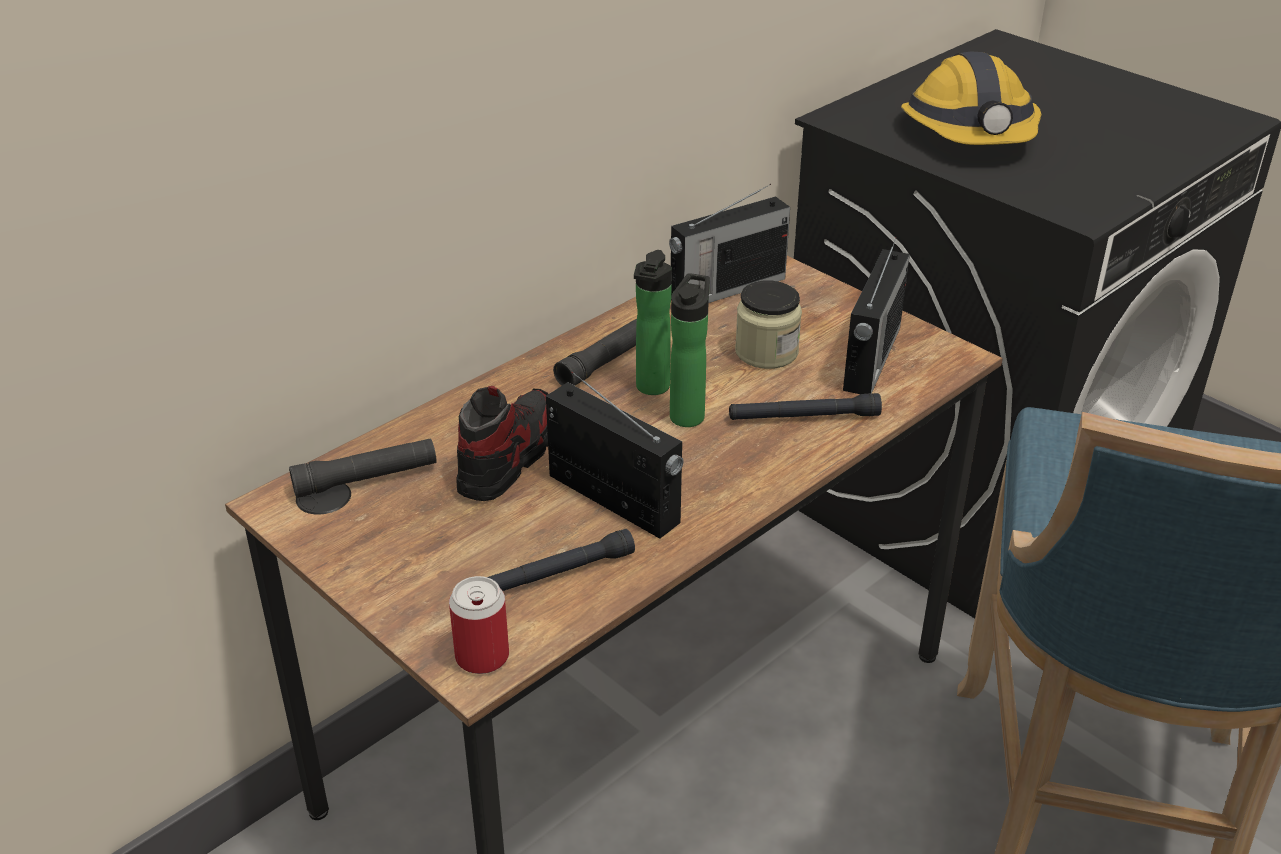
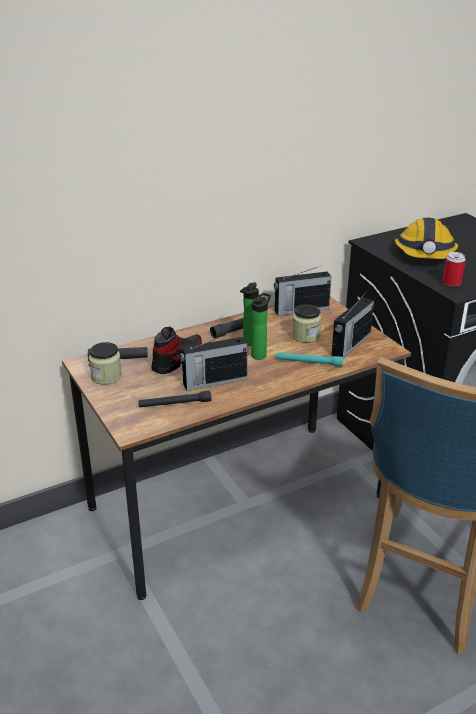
camera: 15 degrees right, 5 degrees down
(356, 530) = (106, 376): none -> jar
(482, 656) = (134, 427): can -> can (451, 283)
(615, 500) = (213, 381): radio -> radio turned 105 degrees clockwise
(803, 417) = (308, 363): black flashlight -> turquoise flashlight

